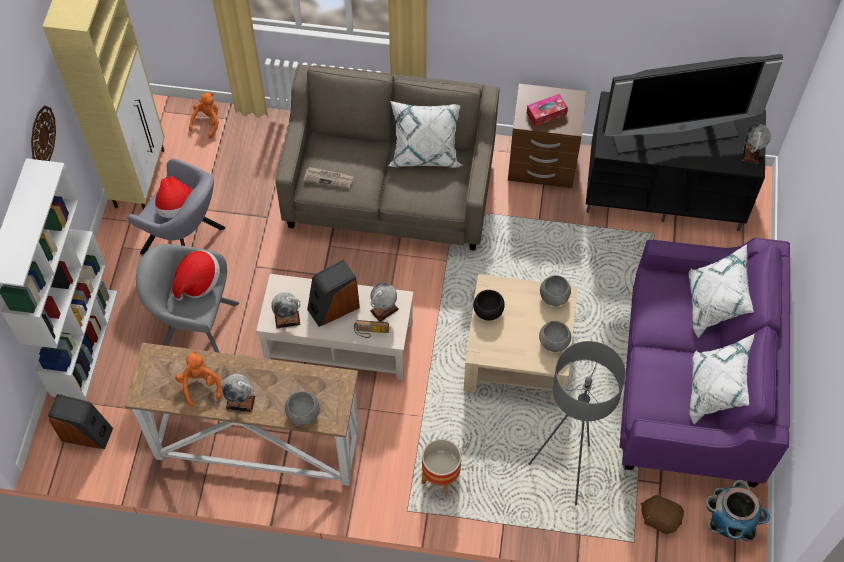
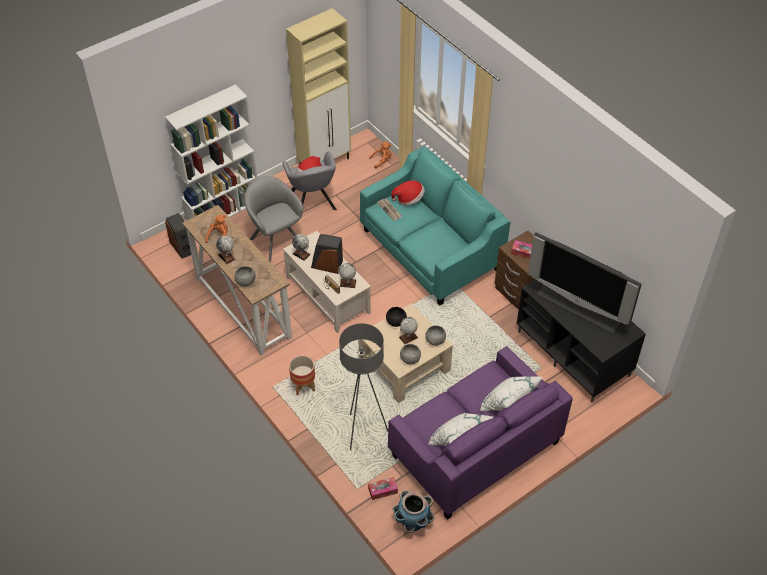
camera: 45 degrees right, 10 degrees down
(42, 137) = (258, 85): wall clock -> none
(198, 282) = (283, 211): hat -> hat (409, 199)
(391, 191) = (431, 250): beige sofa -> turquoise sofa
(425, 152) = (449, 232): white pillow -> none
(660, 518) = (382, 490): brown plush toy -> tissue box
(751, 153) = (609, 346): globe -> globe (408, 337)

